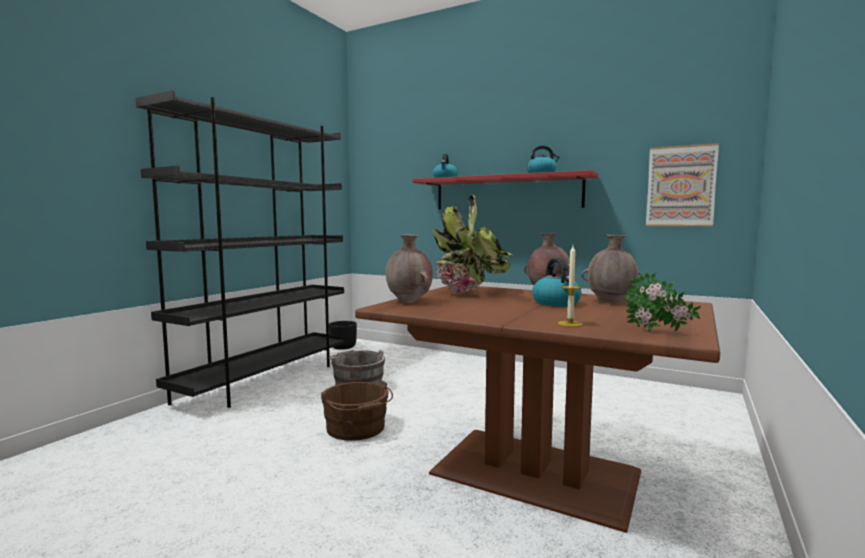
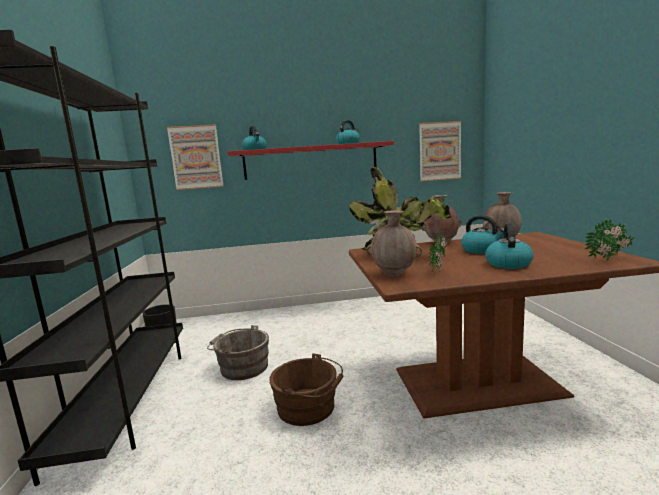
camera: 35 degrees left, 5 degrees up
(399, 185) = (196, 157): none -> picture
(449, 306) = (436, 270): none -> potted plant
(529, 314) = (508, 264): none -> kettle
(570, 324) = (556, 265): candle -> none

